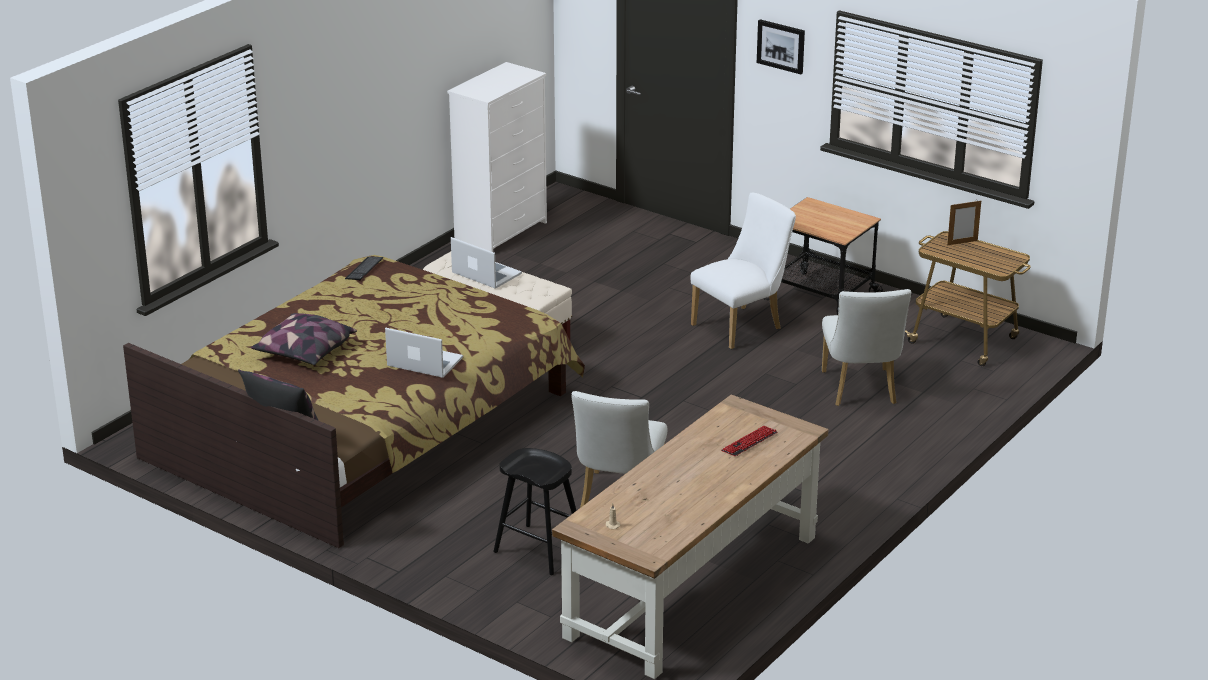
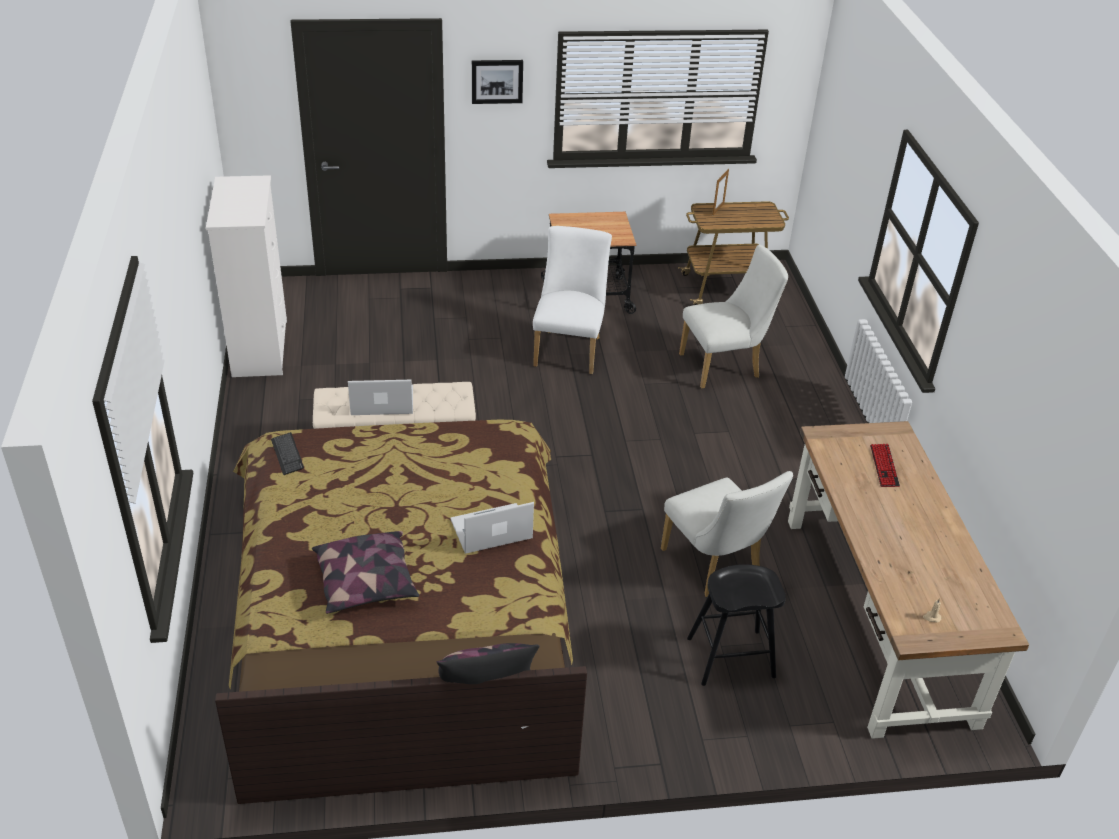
camera: 45 degrees left, 10 degrees up
(860, 391) = (725, 366): white chair -> white chair turned 60 degrees counterclockwise

